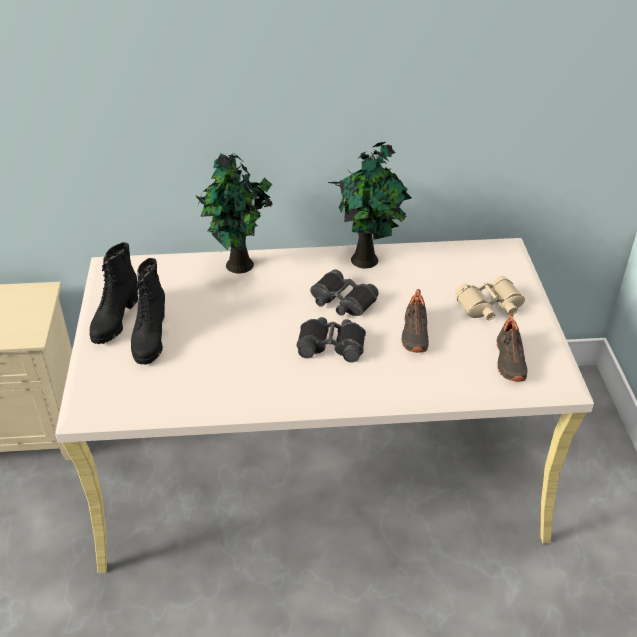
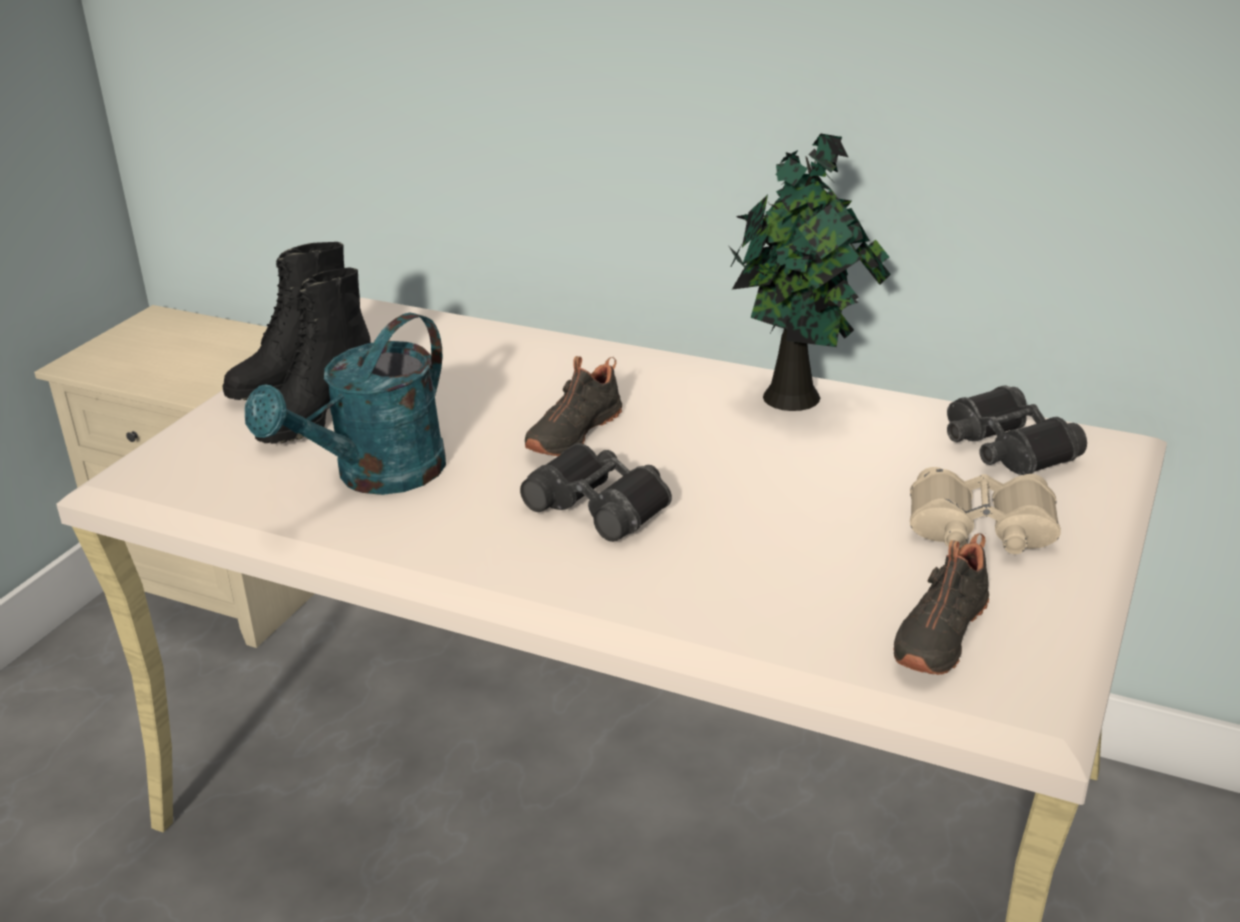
camera: 30 degrees right, 10 degrees down
(215, 364) = (377, 477): none -> turquoise watering can
(240, 266) = (561, 356): potted plant -> none
(342, 301) = (687, 447): black binoculars -> black binoculars (1006, 447)
(413, 333) = (776, 531): black shoe -> black shoe (572, 432)

